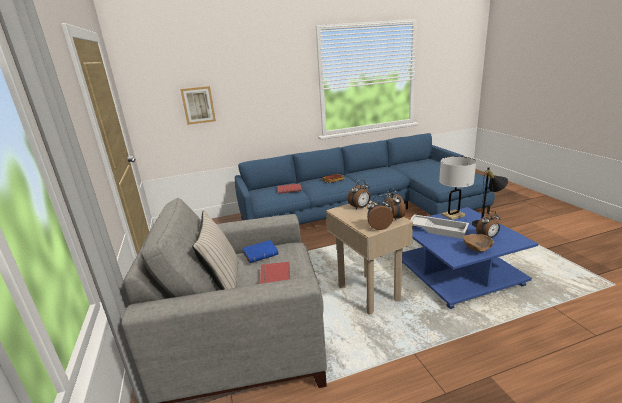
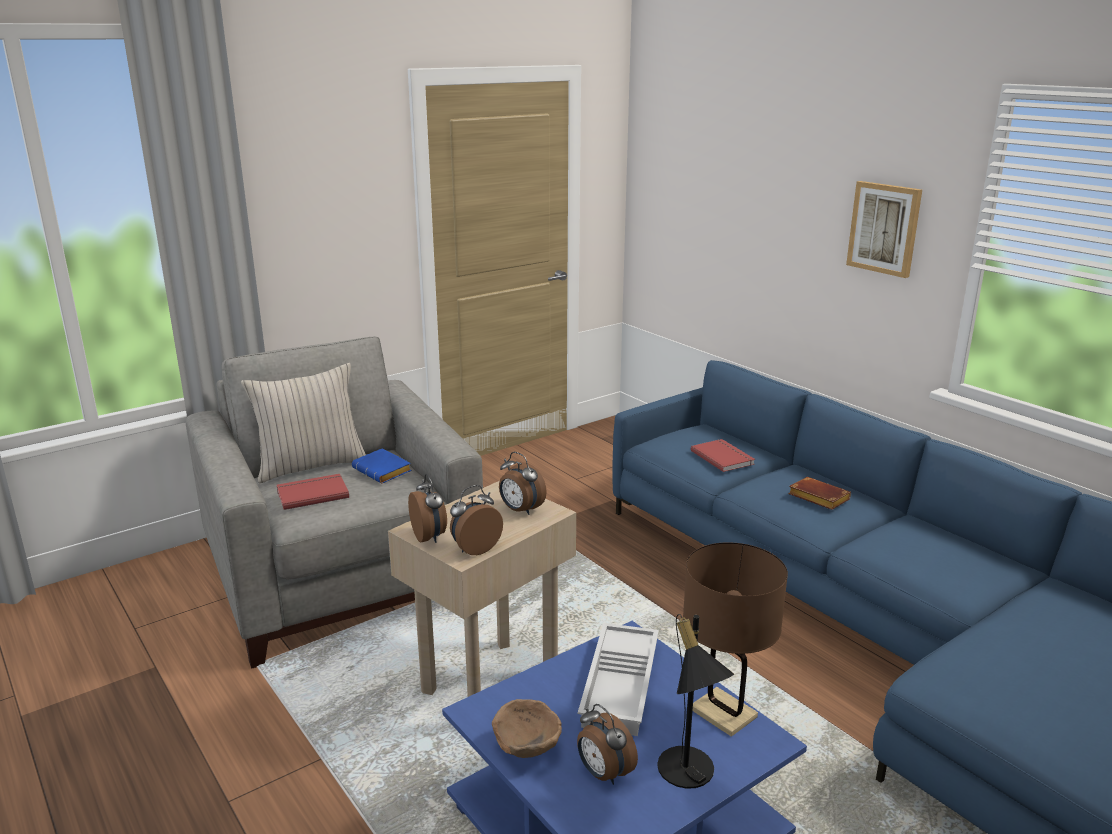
camera: 70 degrees right, 0 degrees up
(198, 105) = (718, 218): picture -> picture (884, 228)
(453, 215) = (724, 713): white table lamp -> brown table lamp

